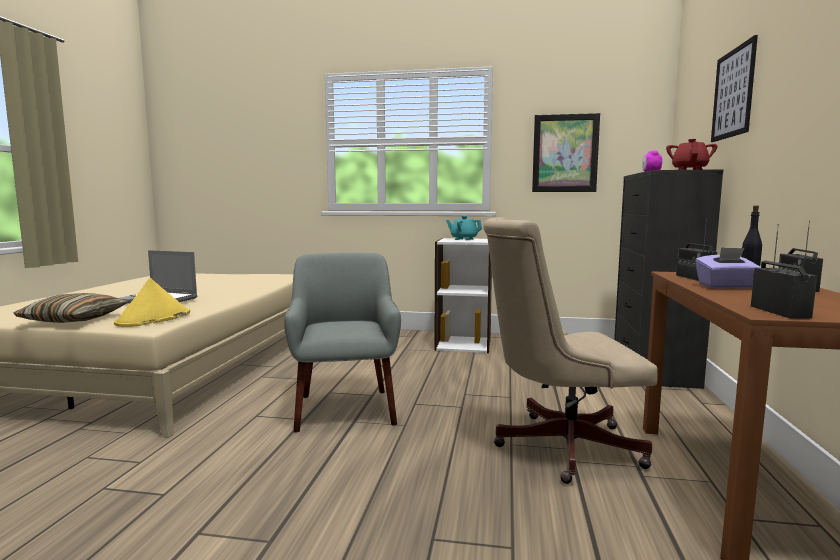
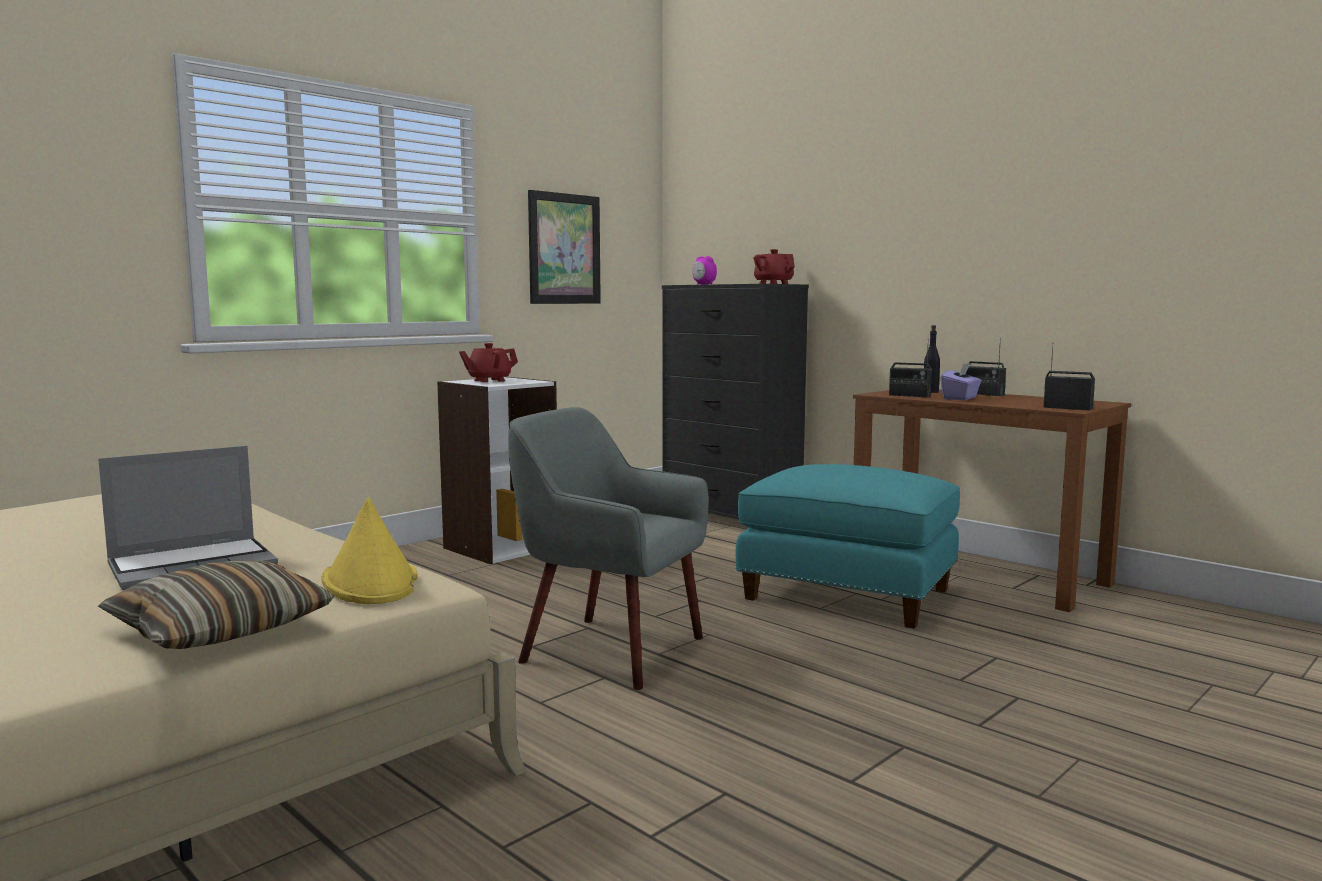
camera: 55 degrees left, 0 degrees up
(463, 239) = (489, 380): turquoise teapot -> red teapot
(557, 446) = (846, 595): beige office chair -> turquoise ottoman
(733, 93) = (809, 205): picture -> none

